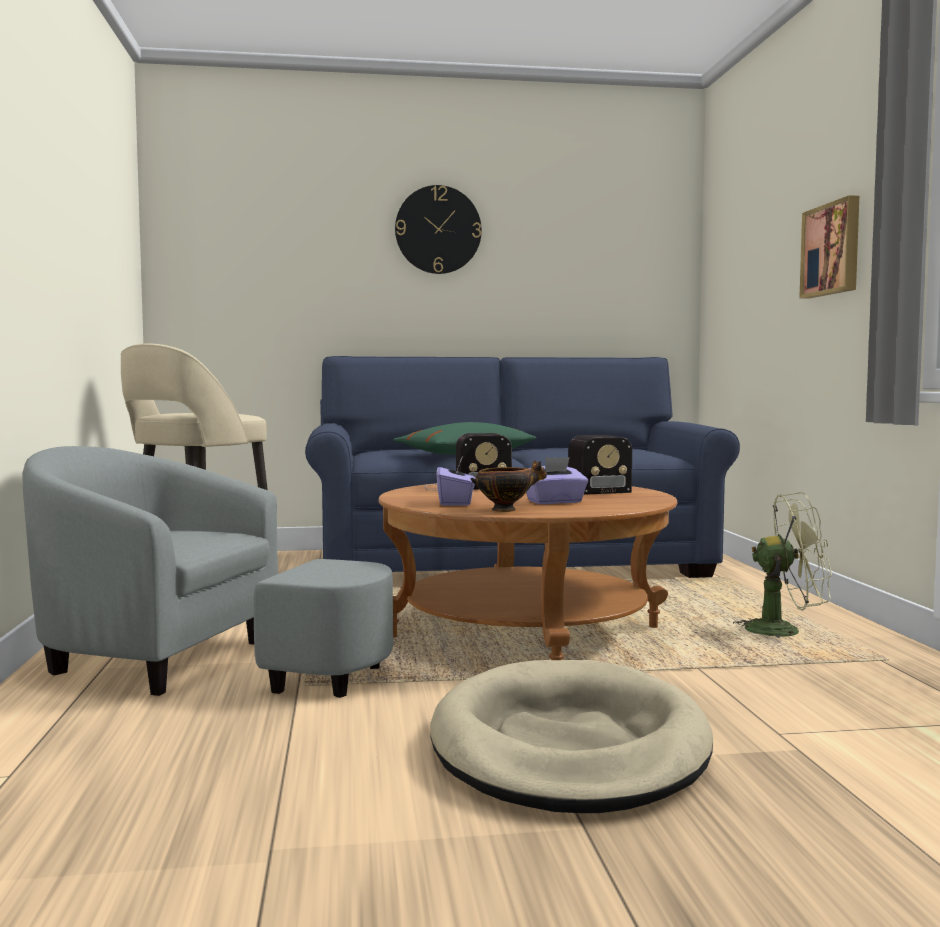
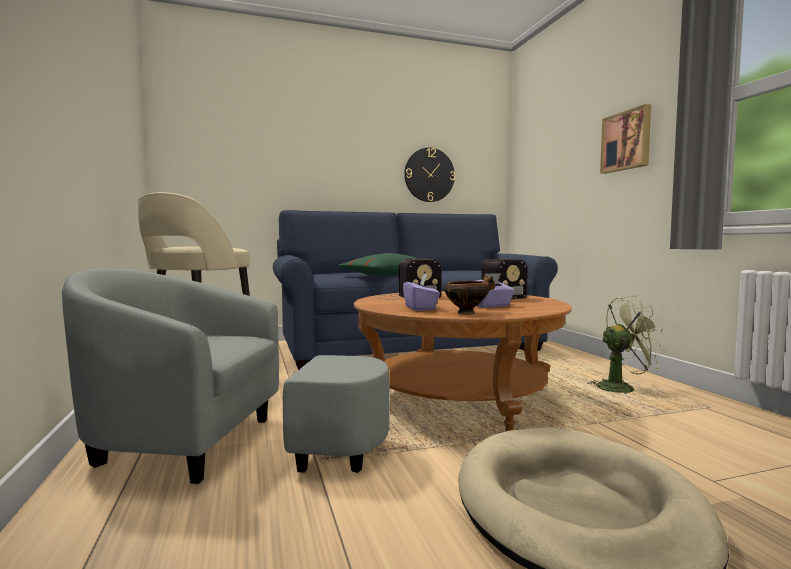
camera: 10 degrees left, 0 degrees up
(438, 230) = (353, 129): wall clock -> wall clock (429, 175)

